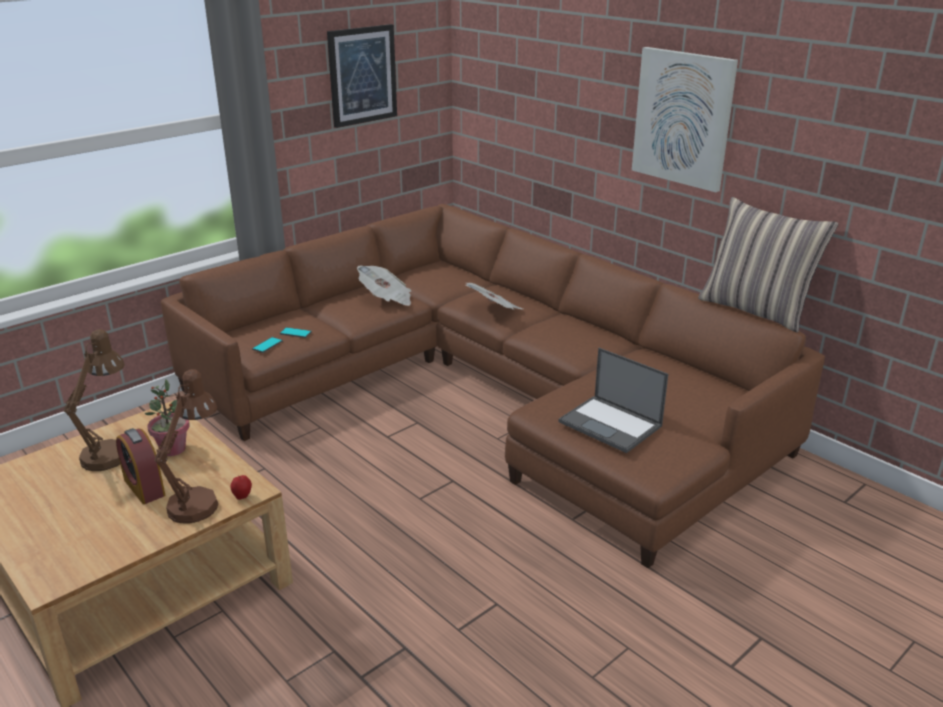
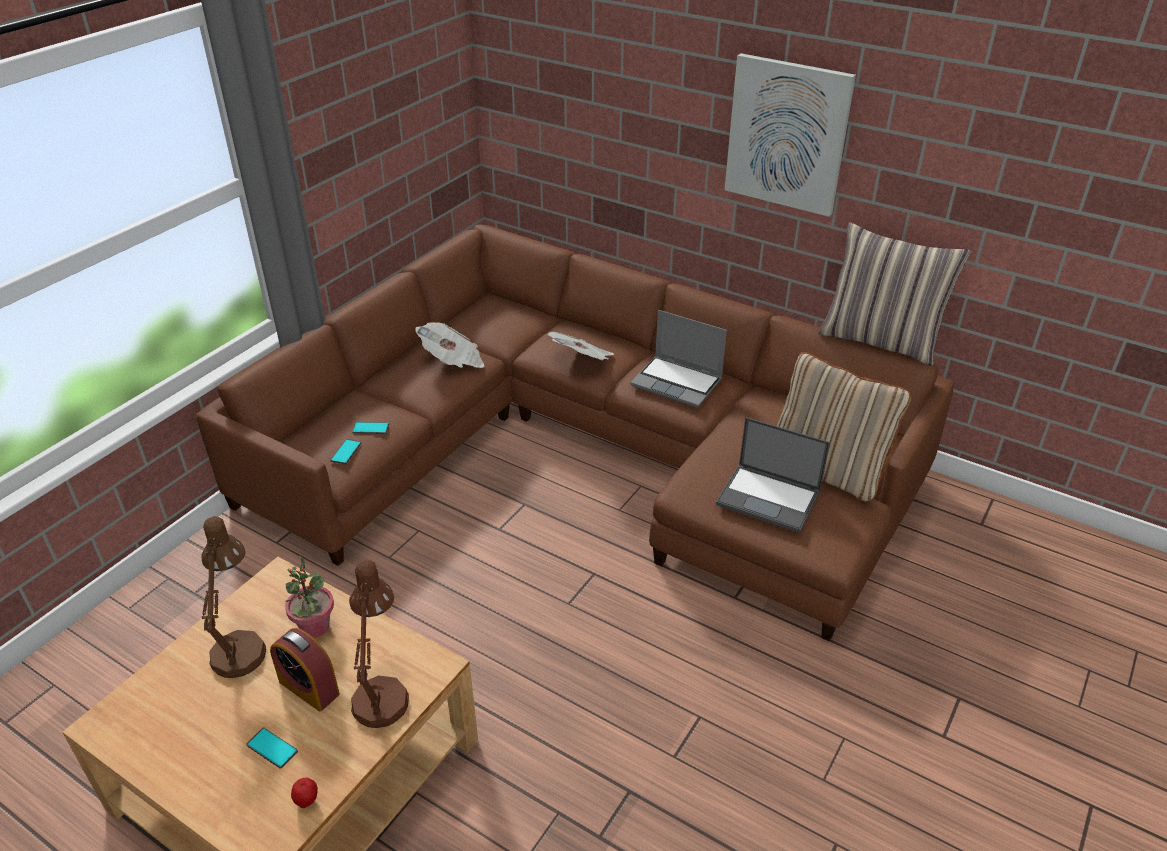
camera: 15 degrees left, 10 degrees up
(92, 521) = (272, 748): none -> phone
(242, 496) = (429, 676): apple -> apple (307, 801)
(362, 75) = (383, 93): picture -> none
(570, 335) = (678, 383): none -> laptop
(677, 412) = (827, 469): none -> beige pillow

